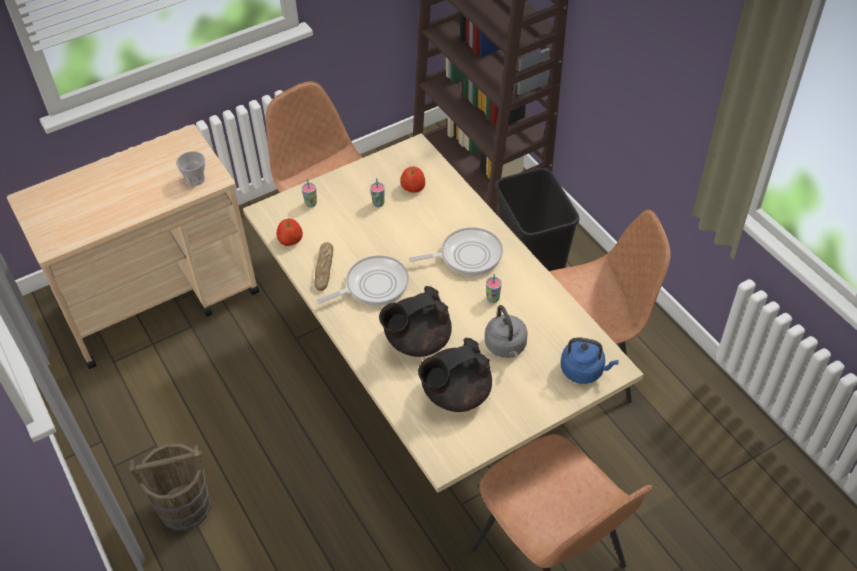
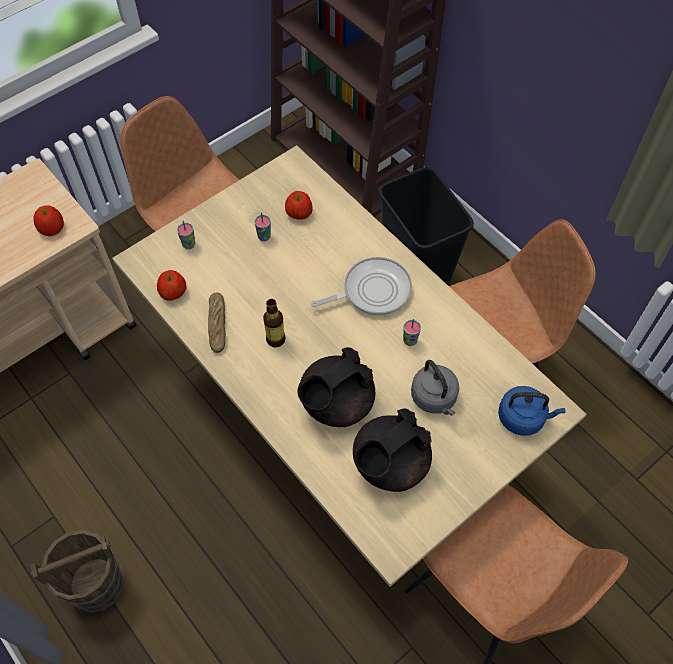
camera: 10 degrees left, 10 degrees up
(195, 179) = (52, 227): cup -> apple
(373, 286) = (275, 339): frying pan -> bottle

